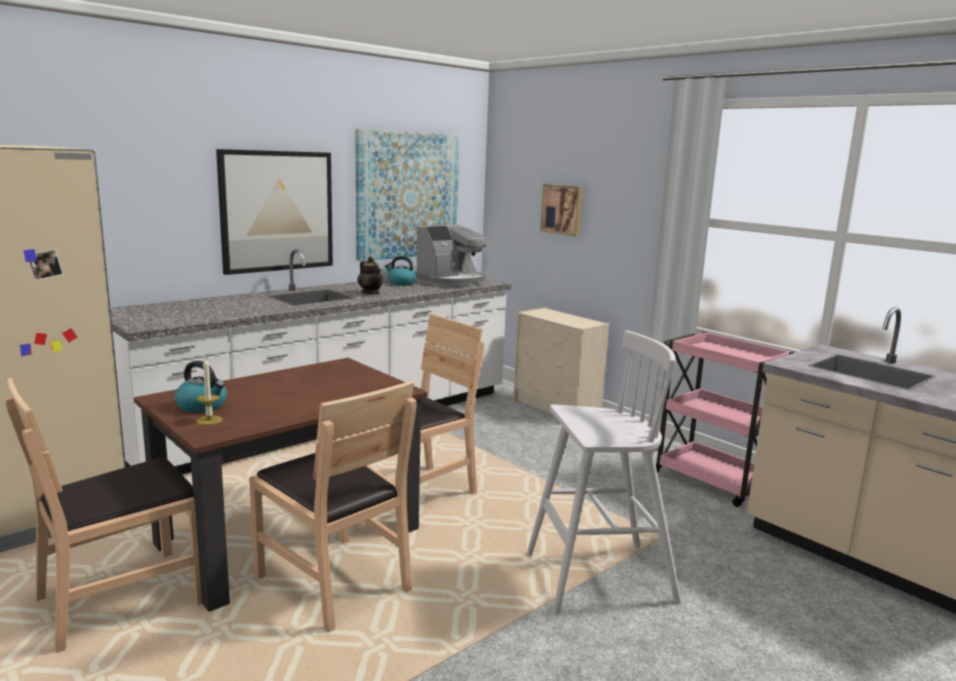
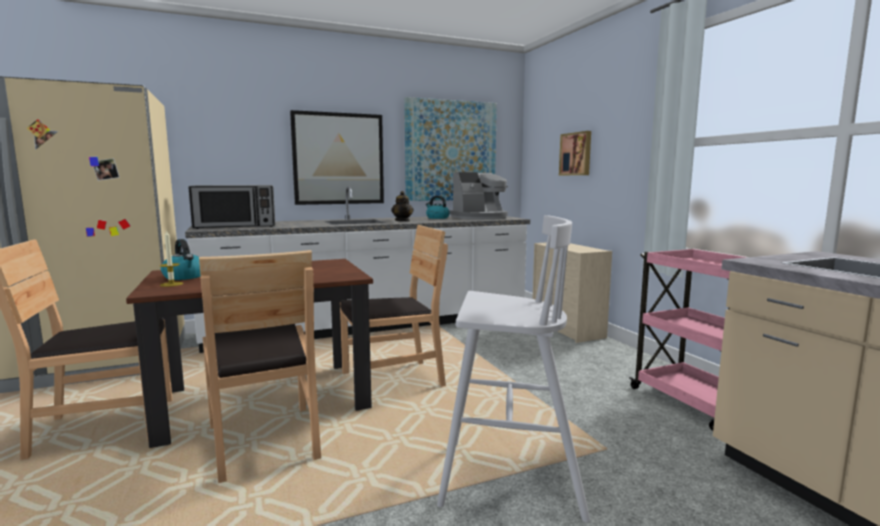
camera: 20 degrees right, 5 degrees down
(173, 316) = (236, 226): none -> microwave

